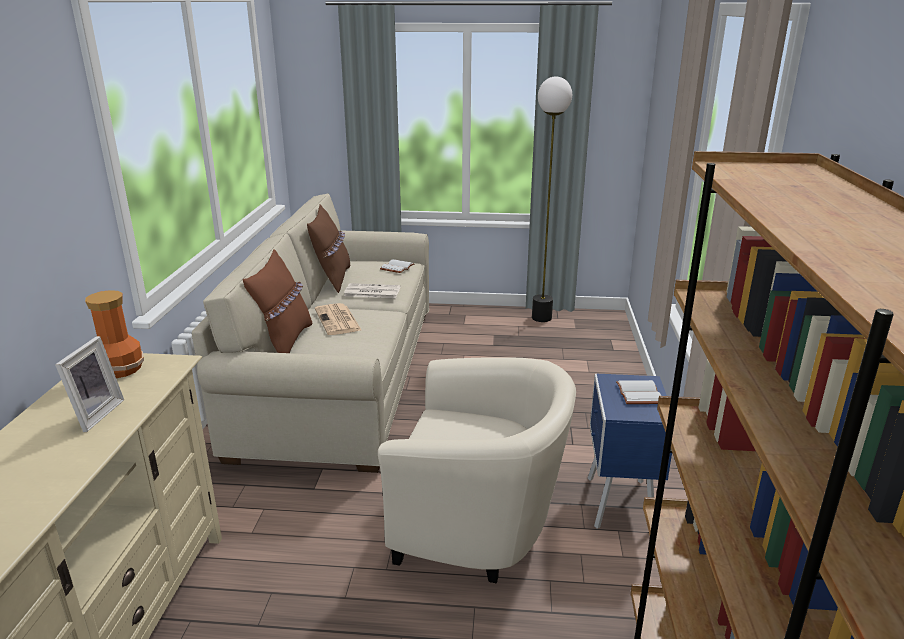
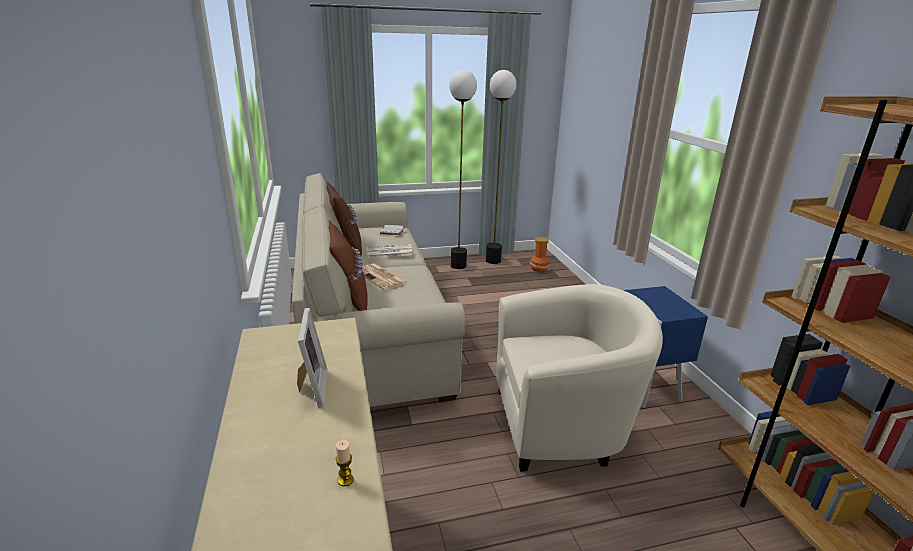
camera: 20 degrees left, 0 degrees up
(42, 495) = (345, 480): none -> candle
(119, 369) = (287, 341): vase -> vase (538, 268)
(493, 318) = (458, 266): none -> floor lamp
(640, 394) = (666, 300): white book -> none

